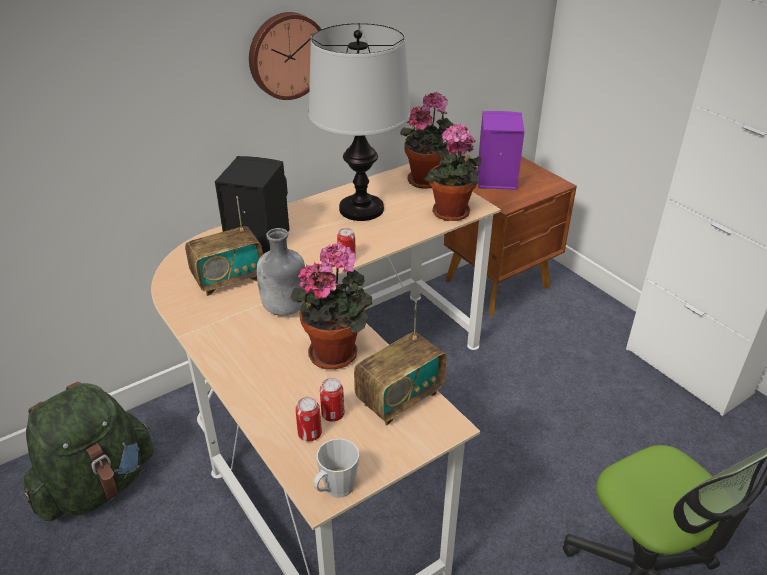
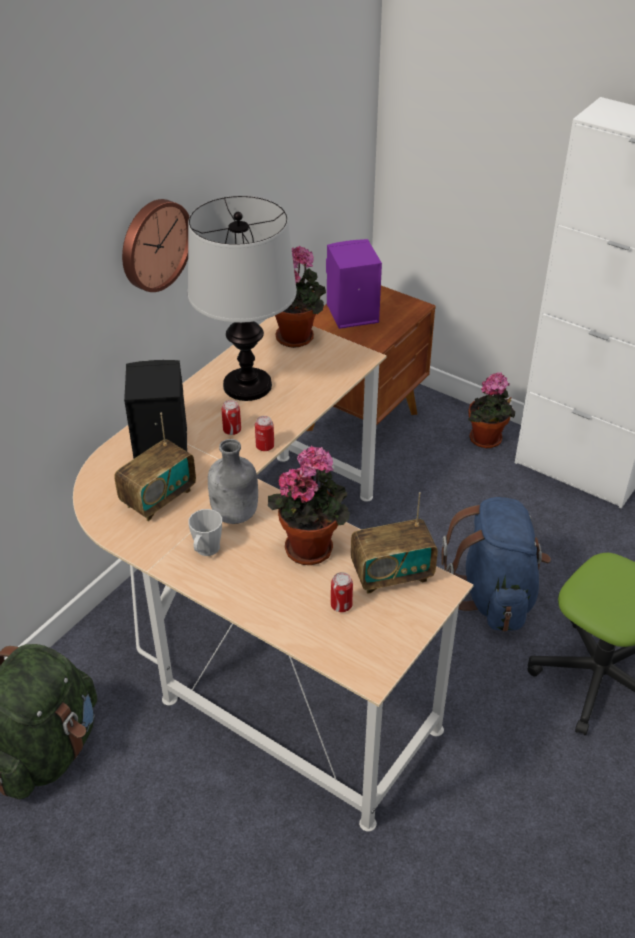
camera: 20 degrees left, 5 degrees up
(310, 434) = (331, 628): can -> can (232, 430)
(335, 489) = (380, 668): grey mug -> grey mug (206, 550)
(399, 398) = (391, 574): radio -> radio turned 45 degrees clockwise
(451, 214) = (342, 372): potted plant -> potted plant (487, 441)
(557, 464) = (493, 595): none -> blue backpack

